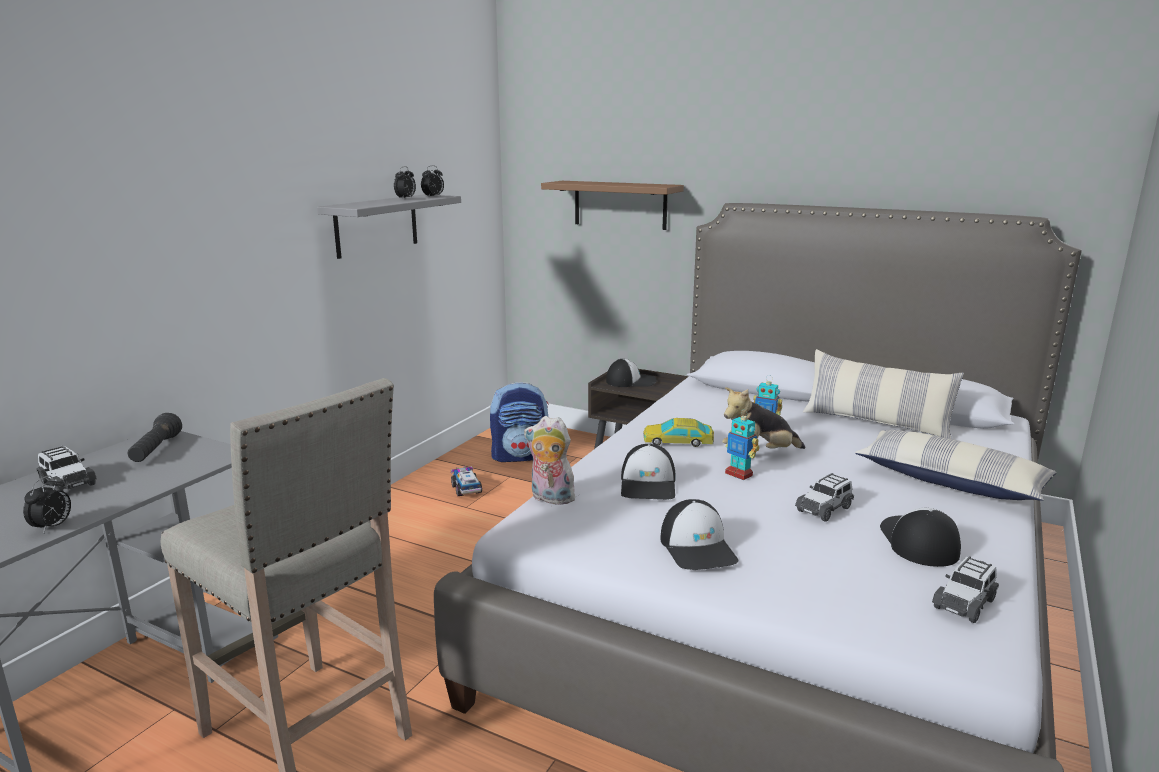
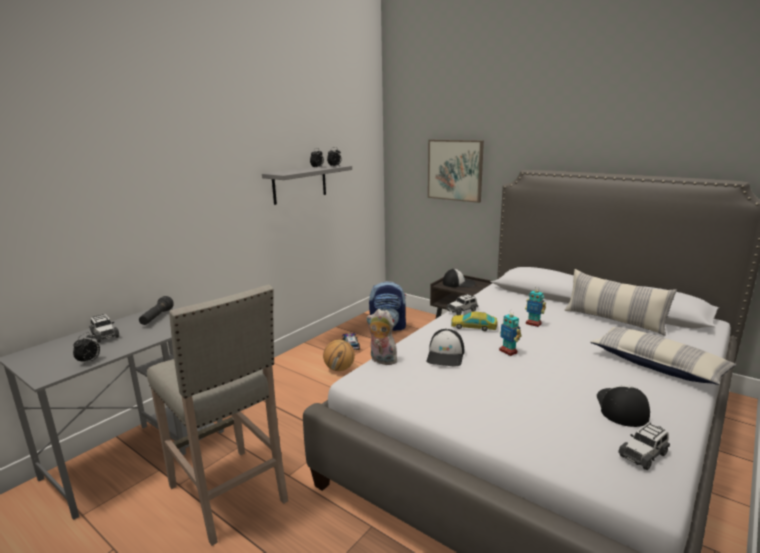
camera: 10 degrees right, 0 degrees up
(455, 524) = (339, 369): none -> basketball
(620, 204) = (455, 170): brown shelf -> picture
(698, 548) = (467, 400): cap -> none
(759, 455) = (526, 339): plush toy -> none
(824, 509) = (561, 379): toy car -> toy car (462, 310)

